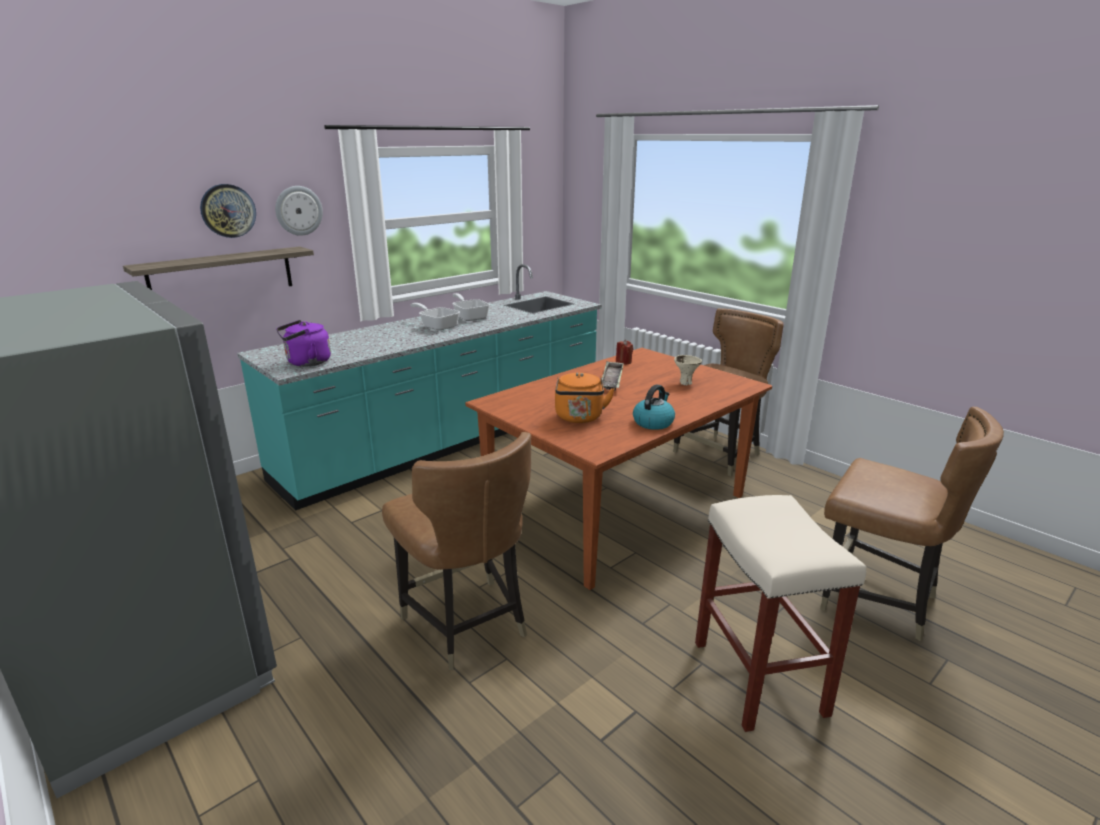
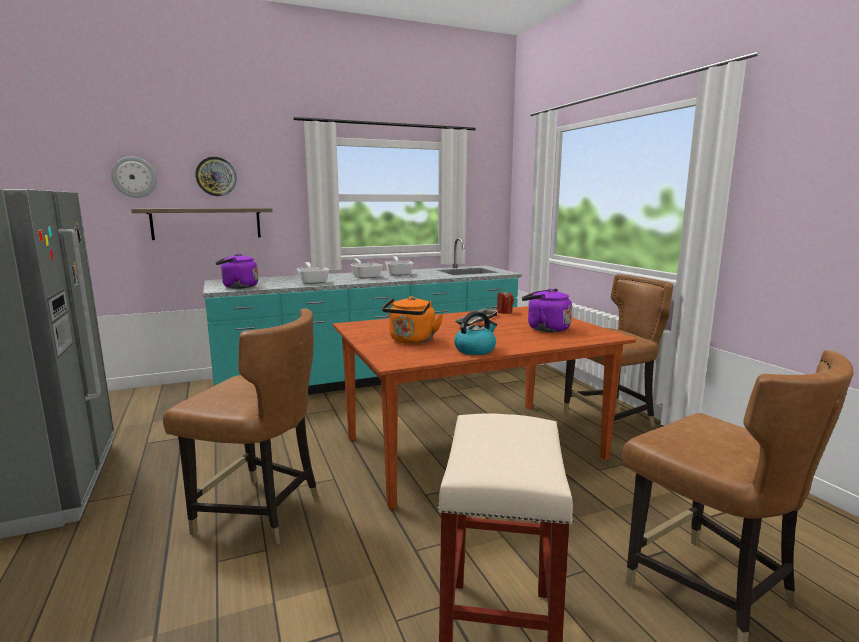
camera: 20 degrees right, 10 degrees down
(298, 210) = (271, 181): wall clock -> wall clock (134, 177)
(387, 342) = (313, 282): none -> frying pan
(466, 624) = (259, 513): brown chair -> brown chair turned 60 degrees counterclockwise
(685, 383) = (545, 329): beige bowl -> purple kettle

